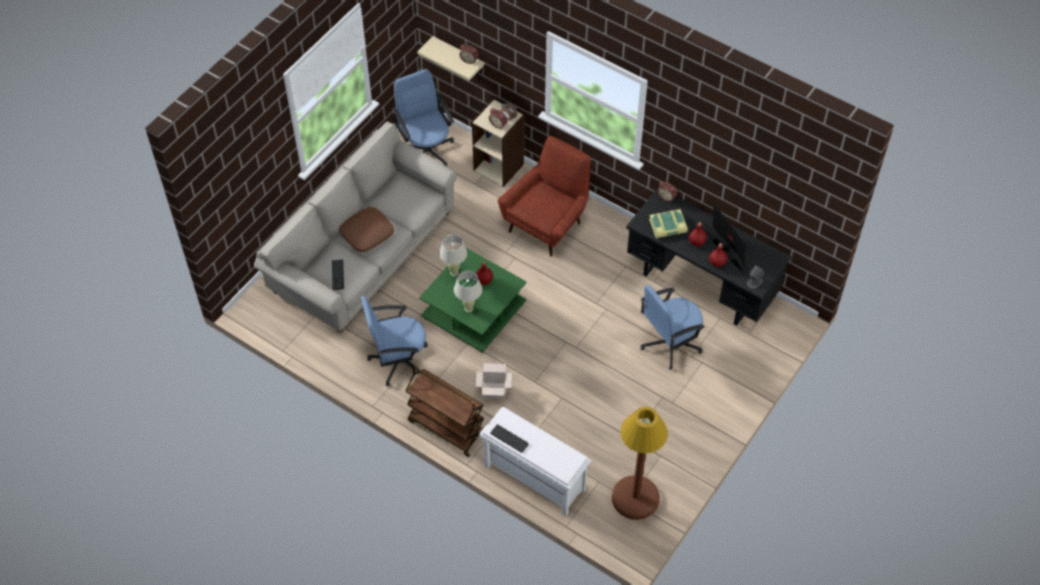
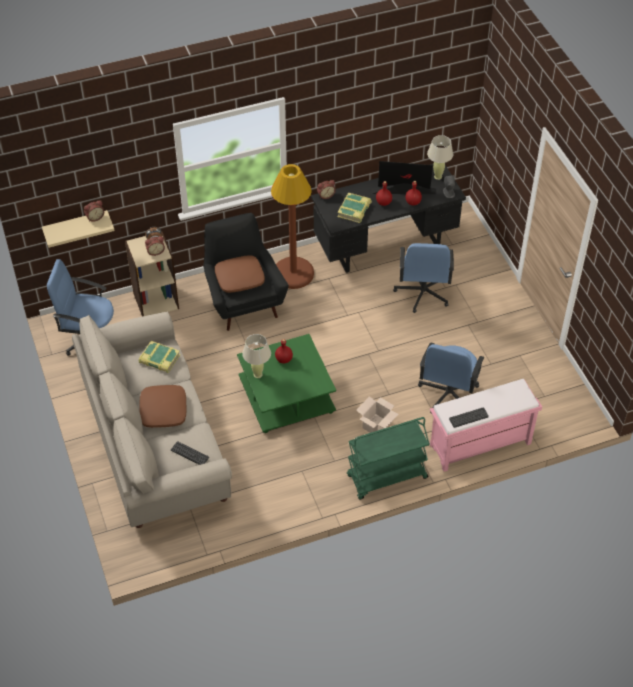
camera: 55 degrees left, 5 degrees down
(398, 360) = (291, 474): blue office chair -> blue office chair (448, 394)
(413, 200) = (159, 359): none -> book
(446, 428) = (386, 477): brown cart -> green cart
(469, 308) = (303, 384): beige table lamp -> beige table lamp (437, 176)
(533, 478) = (479, 445): white bench -> pink bench
(541, 200) = (239, 279): none -> brown pillow
(547, 224) = (243, 302): red armchair -> black armchair
(635, 498) = (546, 391): brown floor lamp -> brown floor lamp (293, 273)

